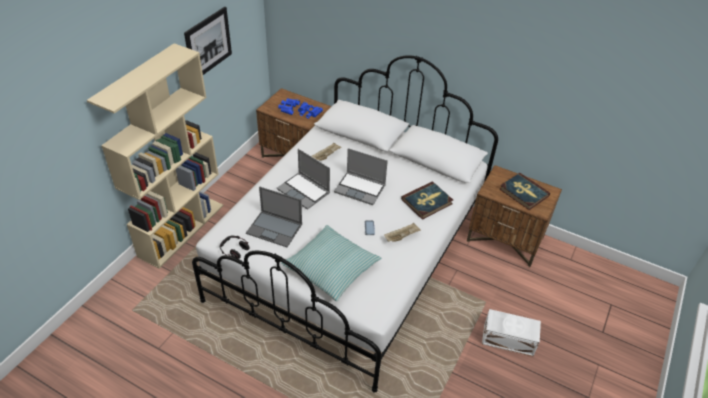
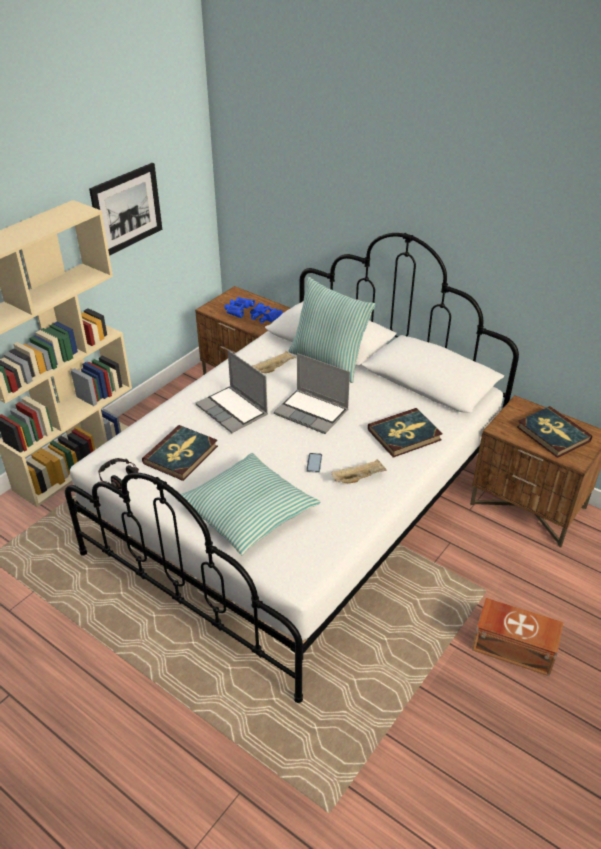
camera: 10 degrees right, 5 degrees down
(275, 229) = (181, 455): laptop -> book
(364, 148) = (328, 361): none -> pillow
(507, 338) = (512, 646): white storage box -> brown storage box

